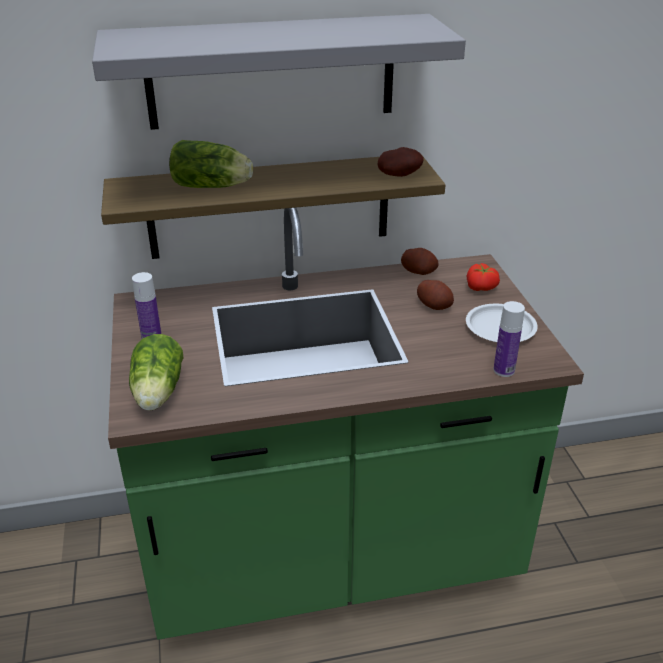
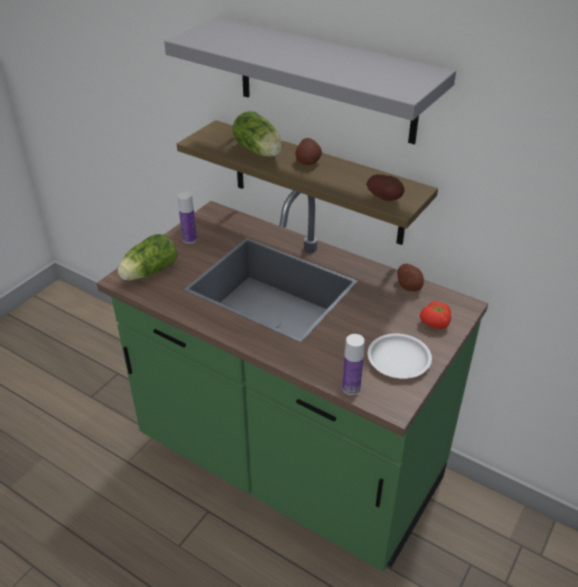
camera: 45 degrees right, 5 degrees up
(434, 305) = (379, 316): potato -> potato (308, 161)

